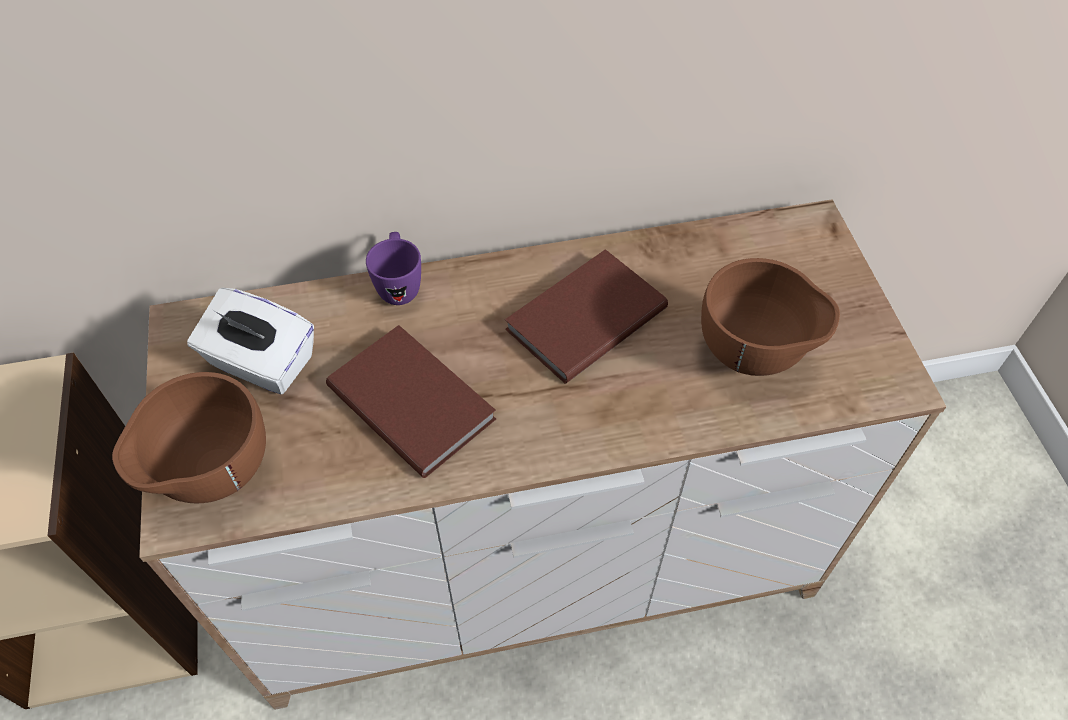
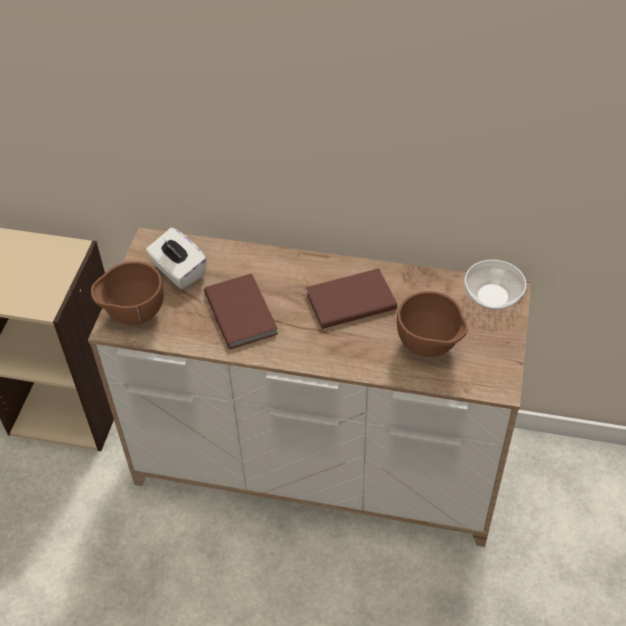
camera: 25 degrees right, 5 degrees down
(399, 285) = (264, 255): purple mug -> none
(792, 239) = (492, 295): none -> bowl

